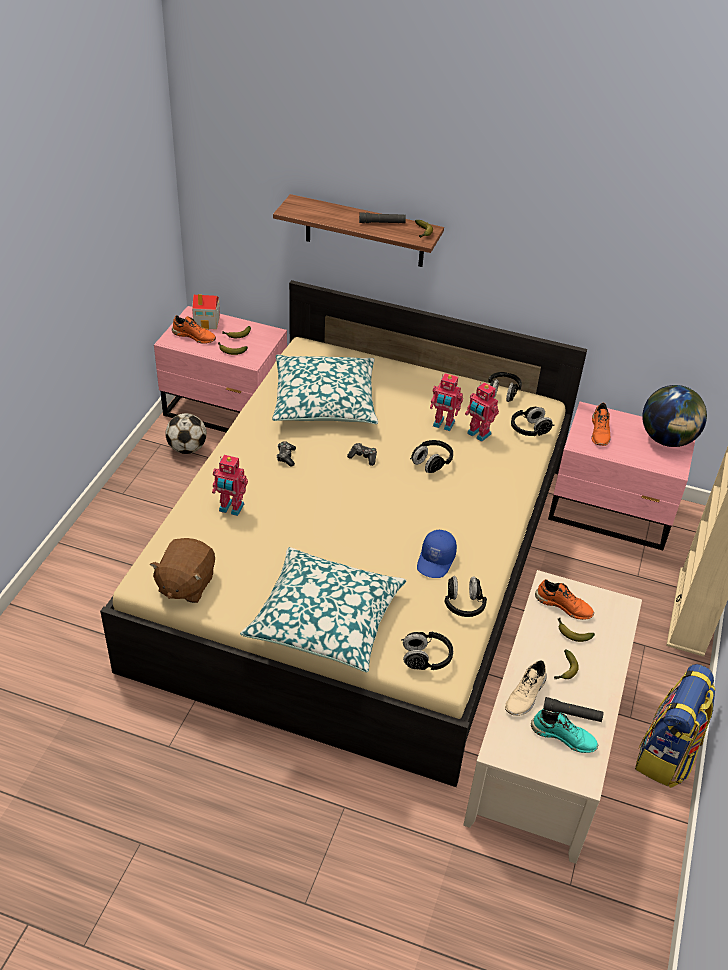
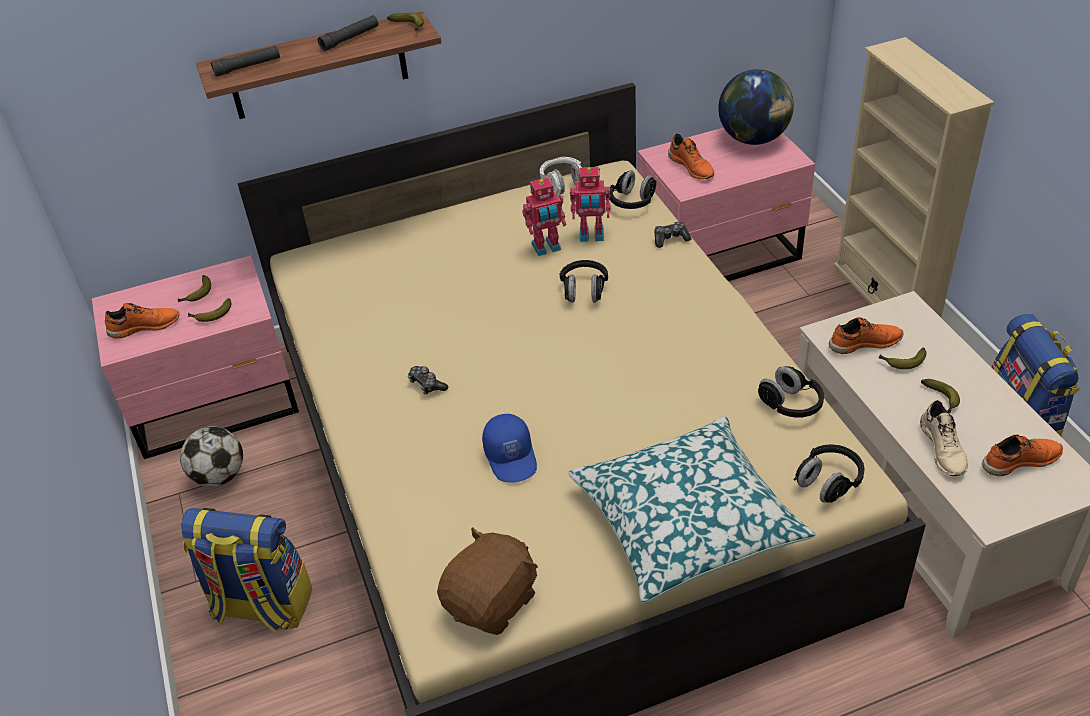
camera: 35 degrees left, 0 degrees up
(137, 527) = (261, 606): none -> backpack
(185, 584) = (492, 602): brown plush toy -> brown plush toy turned 120 degrees counterclockwise
(207, 322) = (141, 301): toy house -> none
(231, 509) = (436, 481): toy robot -> none
(324, 401) = (395, 300): pillow -> none
(363, 457) = (511, 330): game controller -> game controller (670, 239)
(436, 561) = (712, 381): blue cap -> blue cap (511, 457)
(502, 393) = (563, 183): black headphones -> white headphones
(563, 736) = (1019, 460): turquoise shoe -> orange shoe
(572, 714) = (998, 434): black flashlight -> black flashlight (247, 67)

